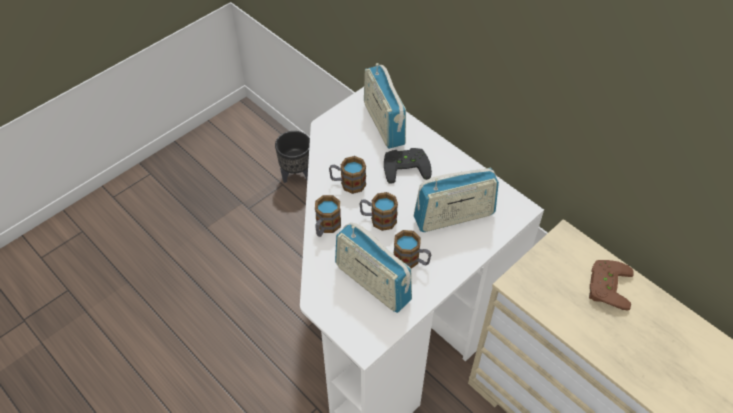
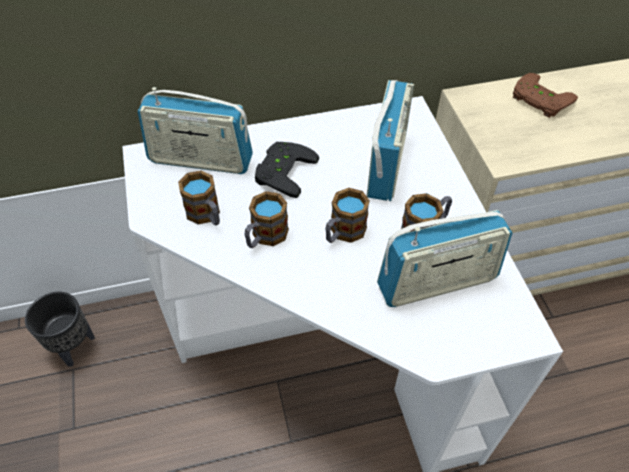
camera: 60 degrees left, 0 degrees up
(326, 227) = (319, 292): mug -> mug (206, 215)

